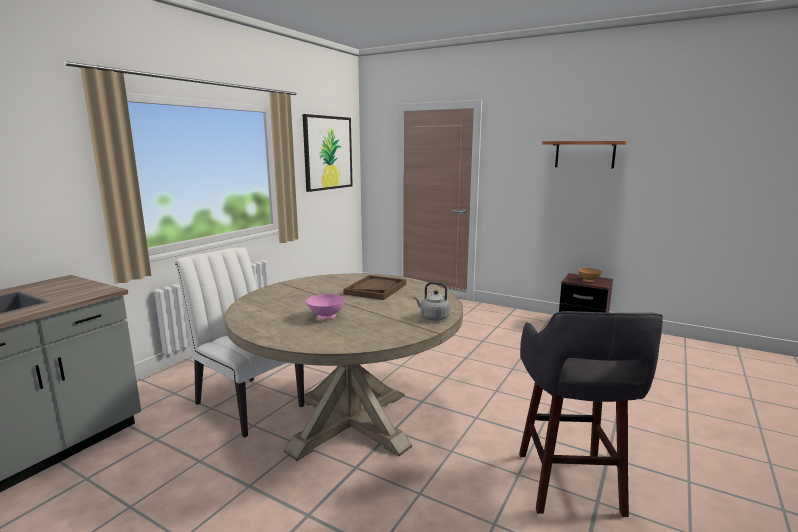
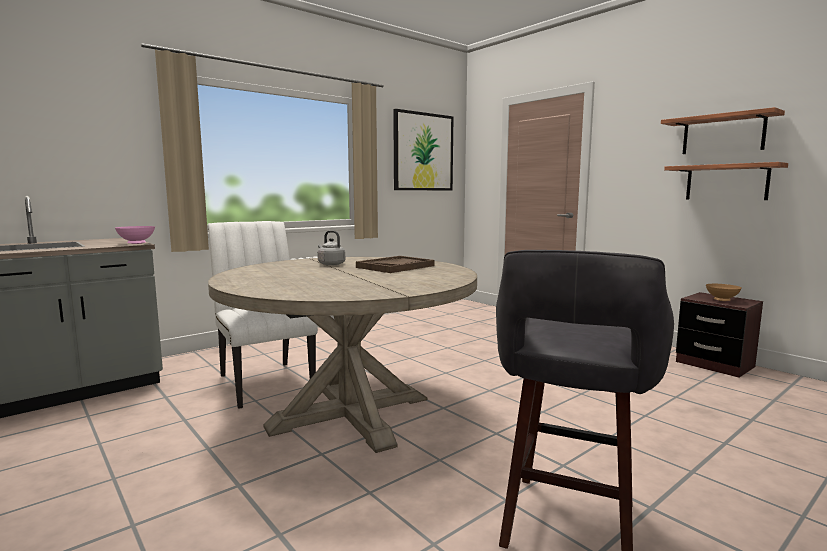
camera: 20 degrees right, 5 degrees down
(325, 317) = (309, 278): pink bowl -> pink bowl (136, 244)
(433, 317) = (421, 286): grey kettle -> grey kettle (330, 264)
(587, 191) = (726, 182): none -> shelf

